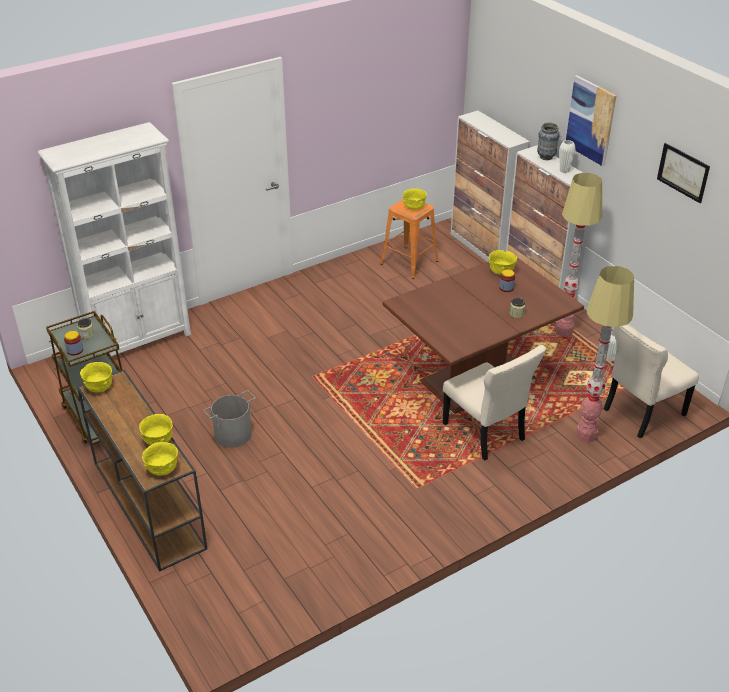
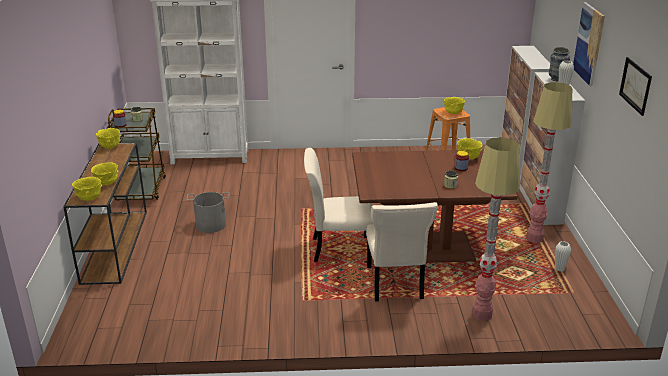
camera: 30 degrees right, 10 degrees down
(641, 413) = (550, 316): beige chair -> beige chair (338, 249)

